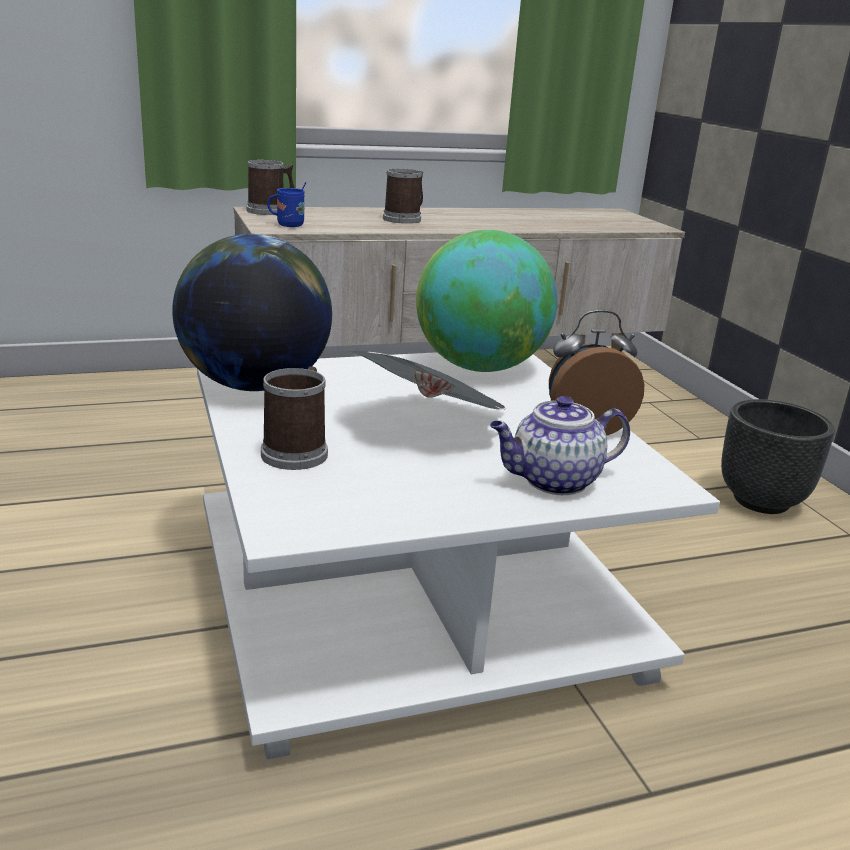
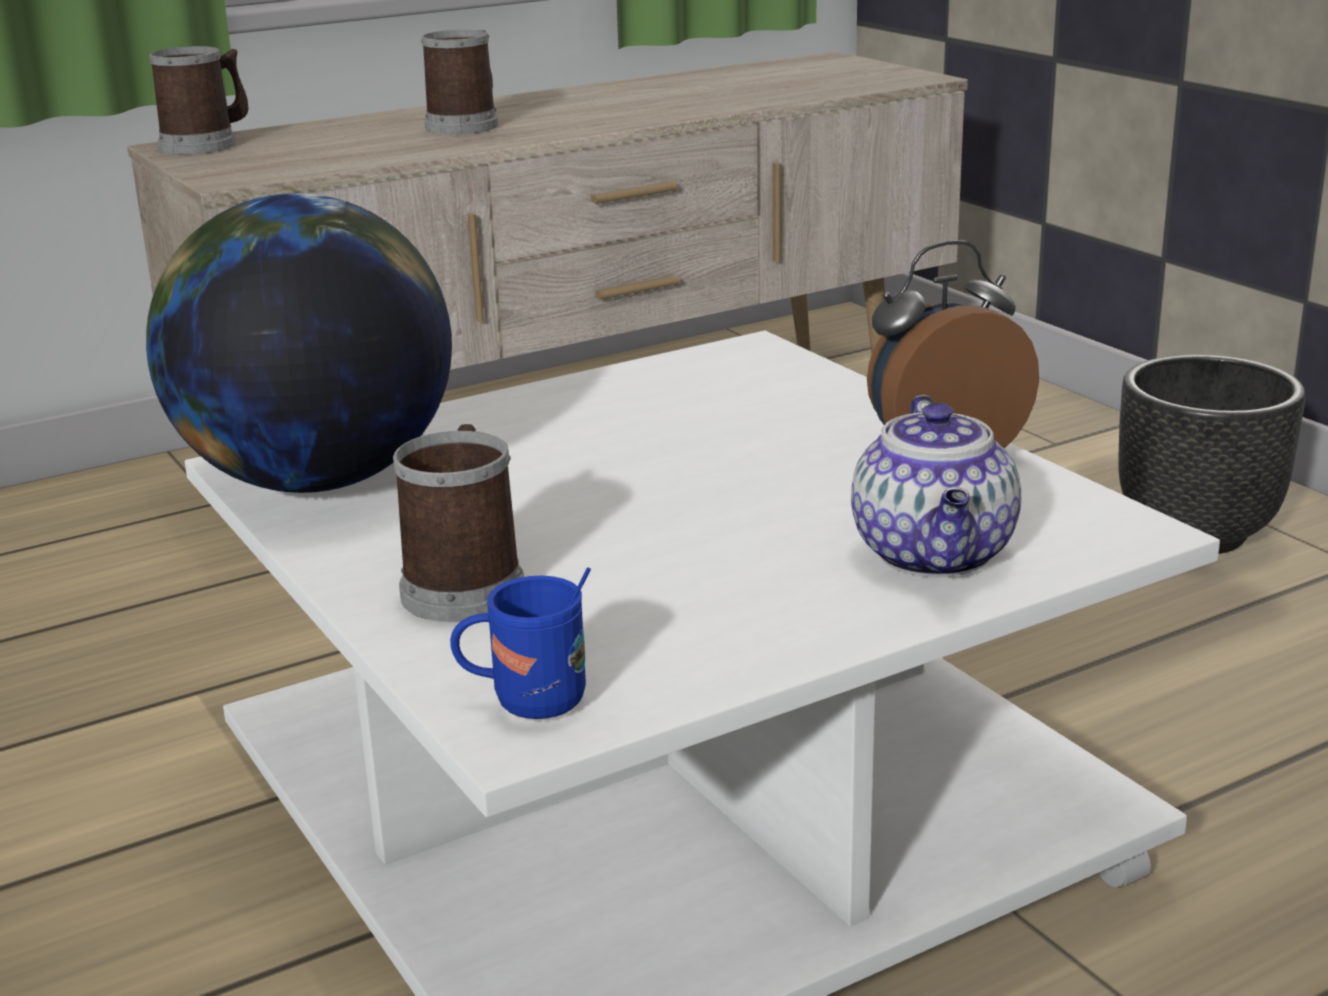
camera: 10 degrees left, 0 degrees up
(286, 225) = (255, 168): blue mug -> blue mug (526, 702)
(433, 425) = (680, 496): newspaper -> none
(479, 367) = (705, 378): globe -> none
(553, 481) = (936, 556): teapot -> teapot turned 60 degrees counterclockwise

